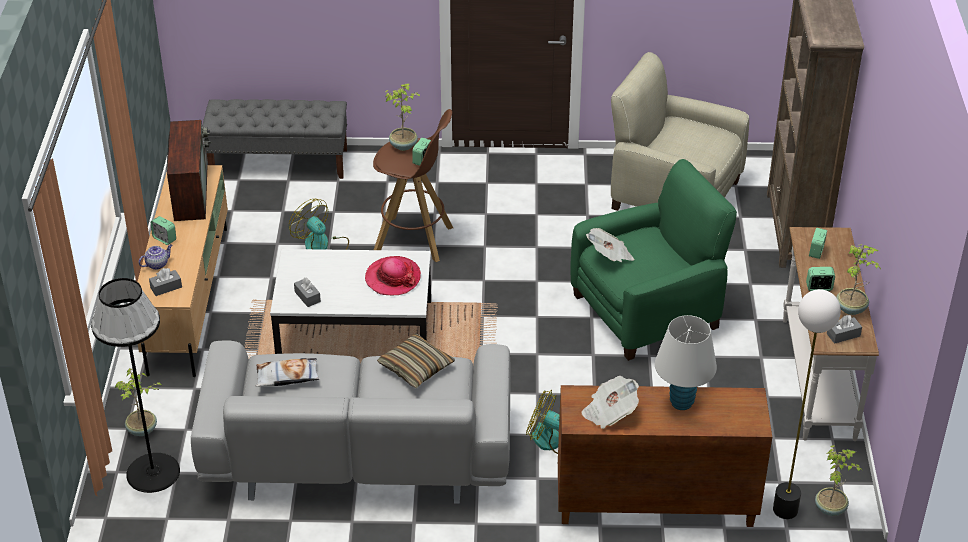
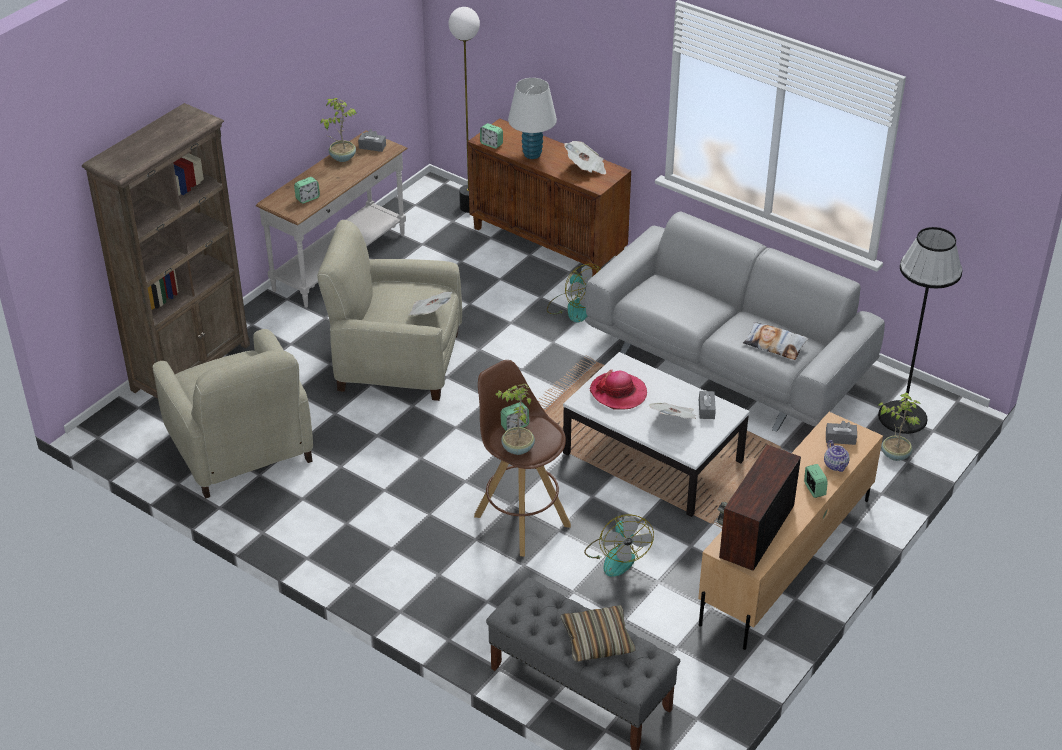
camera: 145 degrees left, 0 degrees up
(157, 264) = (836, 465): teapot -> teapot turned 105 degrees counterclockwise
(327, 276) = (674, 420): none -> newspaper
(416, 367) = (667, 308): pillow -> pillow (597, 640)
(647, 311) = (396, 361): green armchair -> beige armchair
(819, 288) = (343, 177): alarm clock -> alarm clock (491, 144)
(831, 508) = (440, 196): potted plant -> none

